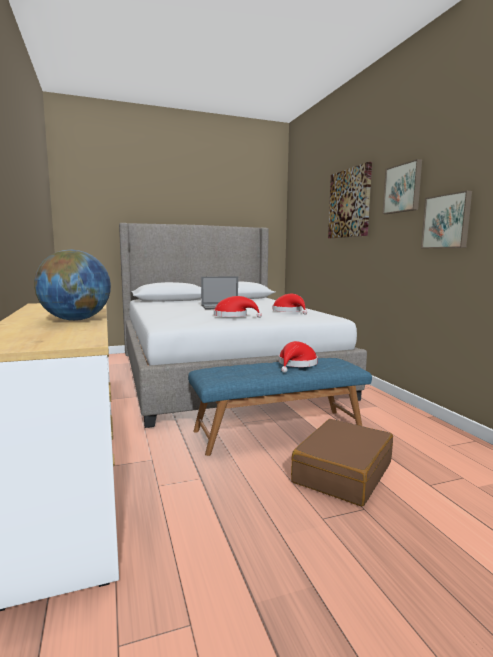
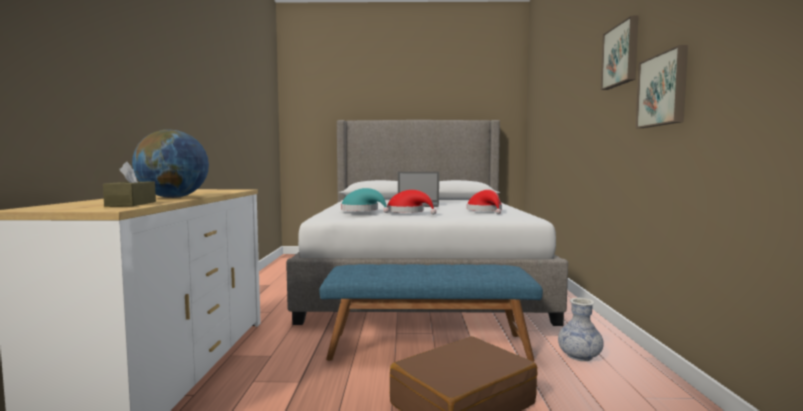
camera: 20 degrees right, 5 degrees down
(73, 333) = (131, 204): none -> brown tissue box
(193, 316) = (362, 211): none -> turquoise hat
(296, 364) = (451, 268): red hat -> none
(350, 203) = (575, 82): picture -> none
(389, 422) = (579, 356): none -> vase

